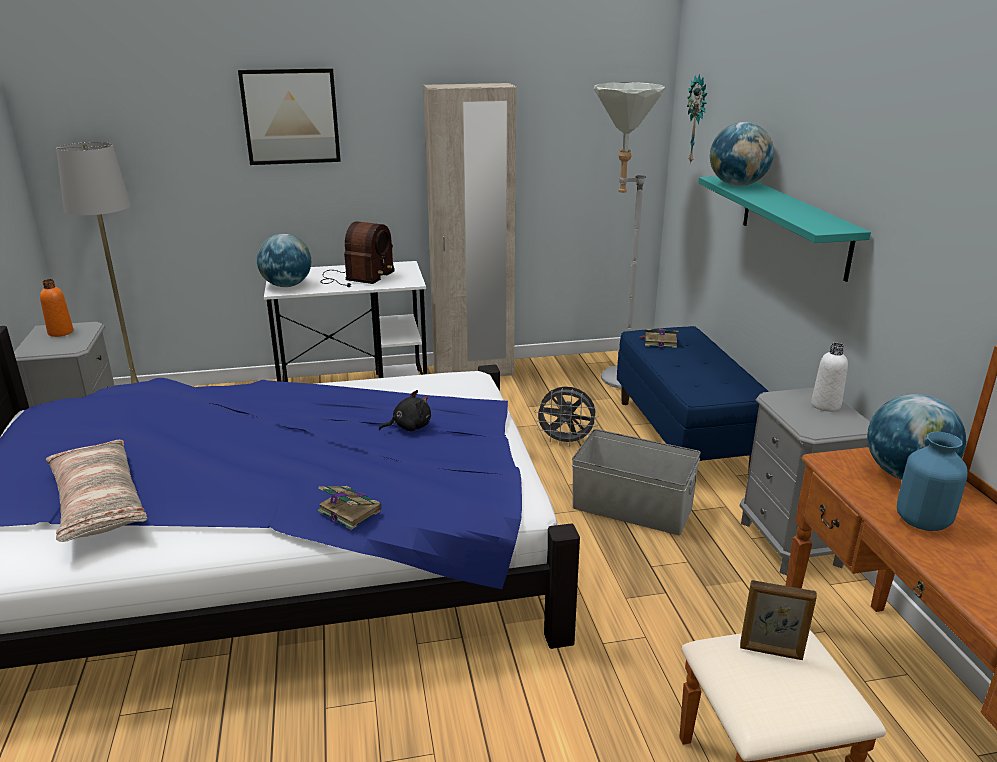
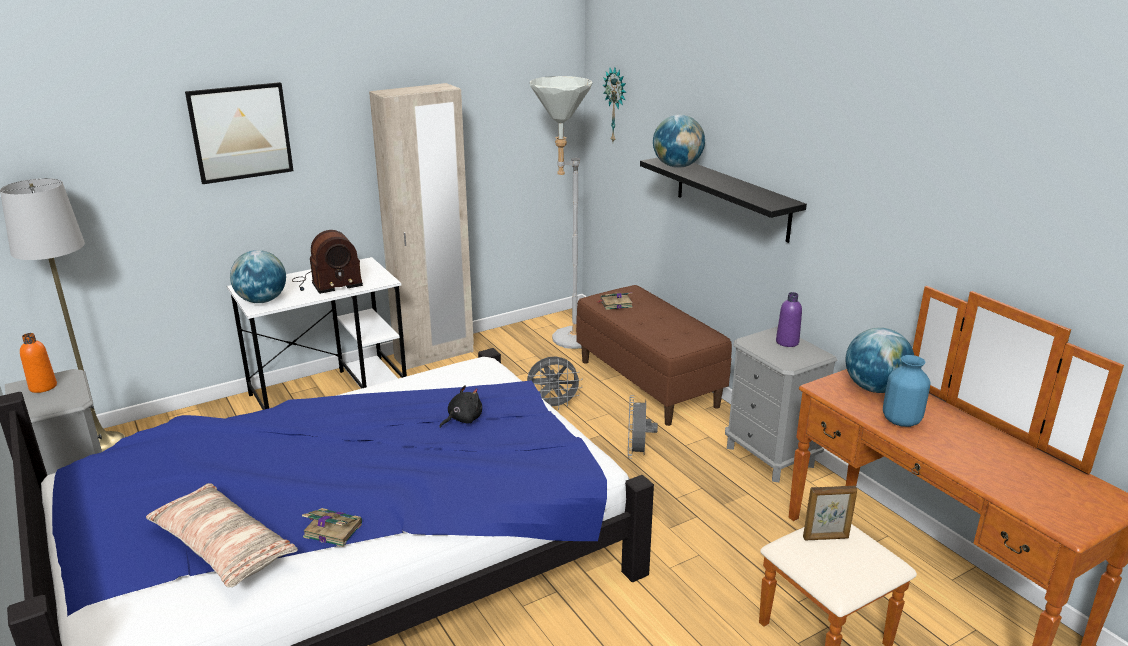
camera: 20 degrees left, 0 degrees up
(348, 510) = (464, 503): book -> book (331, 530)
(356, 278) = (326, 283): radio -> radio turned 60 degrees clockwise
(632, 508) = (638, 453): grey storage box -> grey fan
(684, 437) = (649, 383): blue bench -> brown bench
(794, 225) = (732, 197): turquoise shelf -> black shelf
(825, 405) = (787, 342): white bottle -> purple bottle

